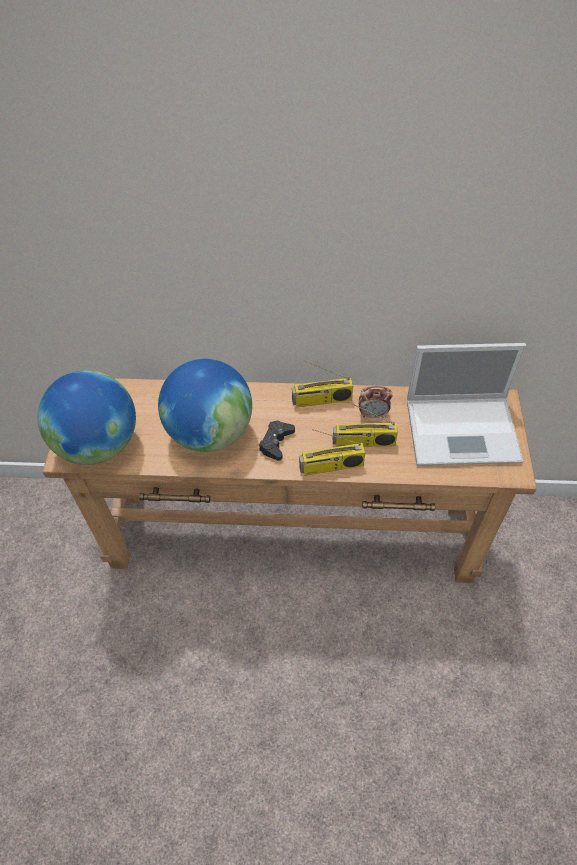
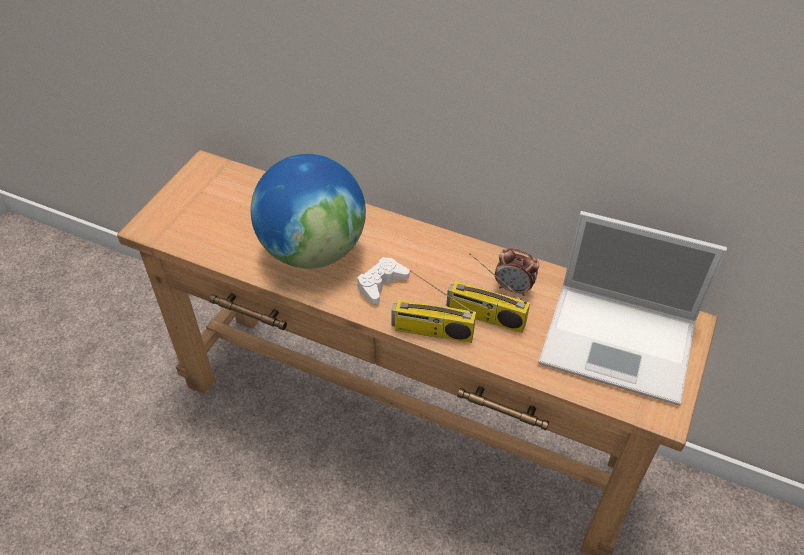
camera: 20 degrees right, 5 degrees down
(98, 445) = (187, 226): globe -> none
(276, 443) = (381, 284): black game controller -> white game controller
(322, 400) = (459, 254): radio -> none

